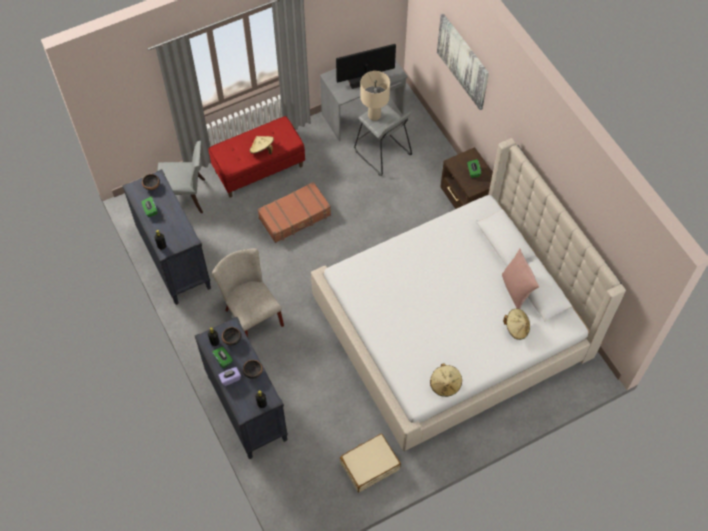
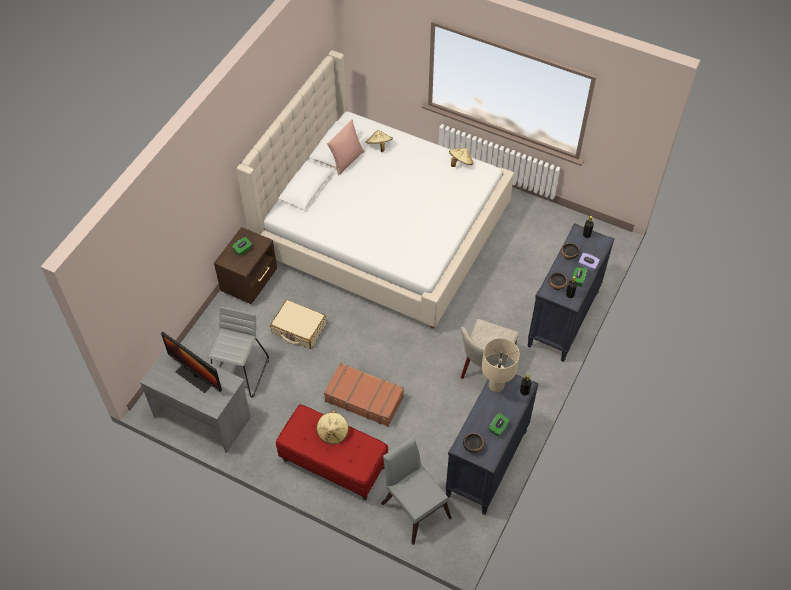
camera: 125 degrees left, 5 degrees down
(369, 465) = (533, 221): beige suitcase -> beige suitcase (299, 329)
(374, 116) = (233, 351): beige table lamp -> beige table lamp (496, 386)
(463, 61) = (170, 238): picture -> none

